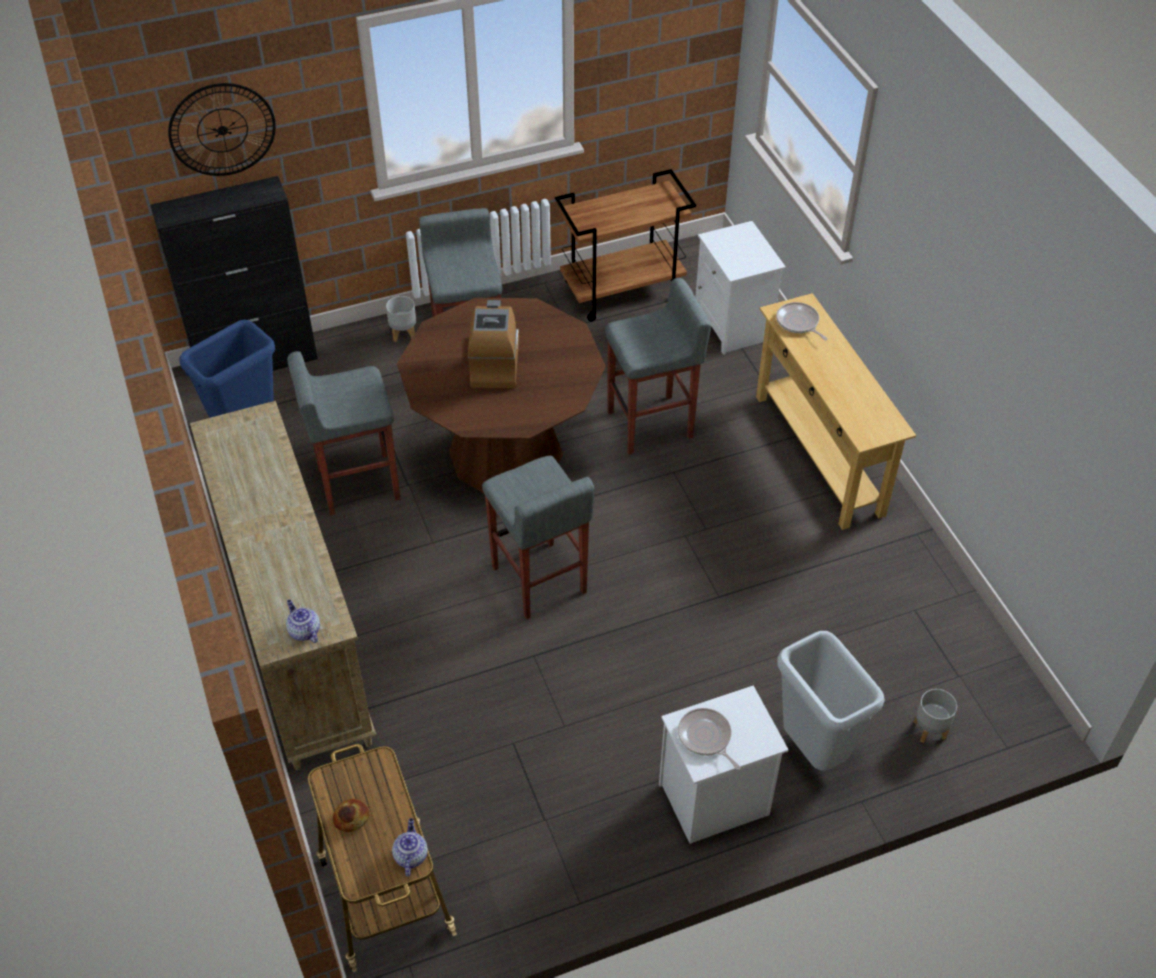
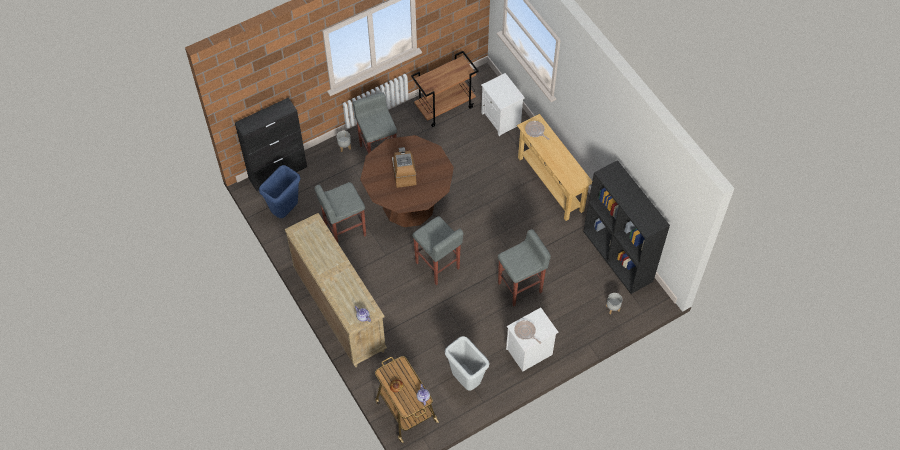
camera: 10 degrees left, 10 degrees up
(222, 130) = (265, 86): wall clock -> none
(651, 425) = (472, 179): grey stool -> grey stool (521, 287)
(814, 751) = (567, 325): grey trash can -> grey trash can (466, 380)
(955, 618) = (618, 256): none -> black bookcase

